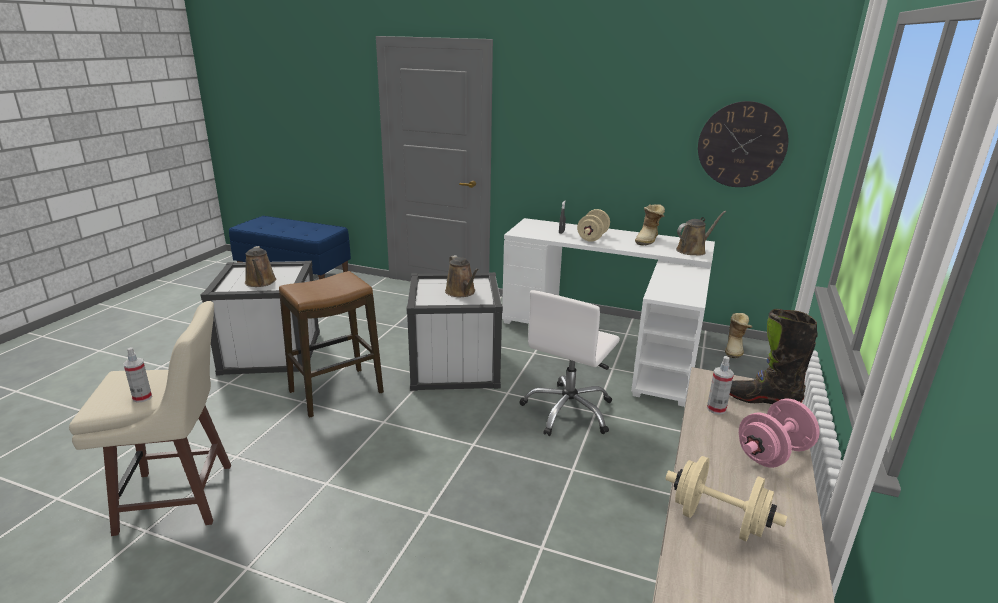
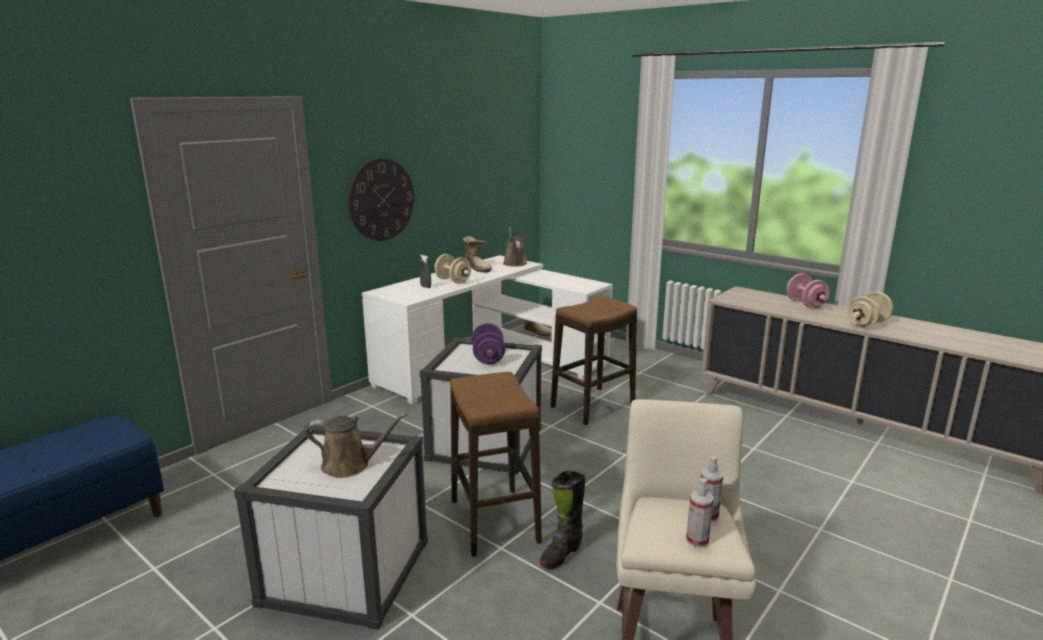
camera: 70 degrees left, 5 degrees down
(461, 292) = (488, 358): brown watering can -> purple dumbbell
(568, 411) = (592, 406): white office chair -> stool
(716, 409) = (760, 305): spray bottle -> spray bottle (697, 540)
(741, 145) = (501, 172): wall clock -> wall clock (381, 199)
(761, 399) = (750, 295): black boot -> black boot (561, 554)

